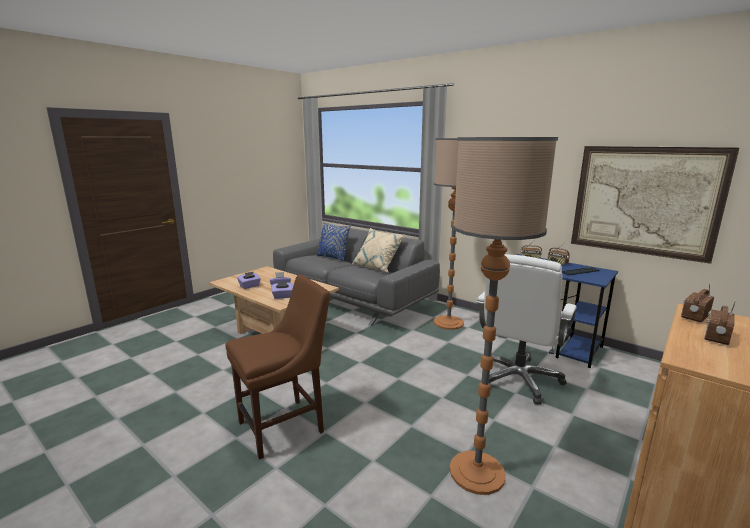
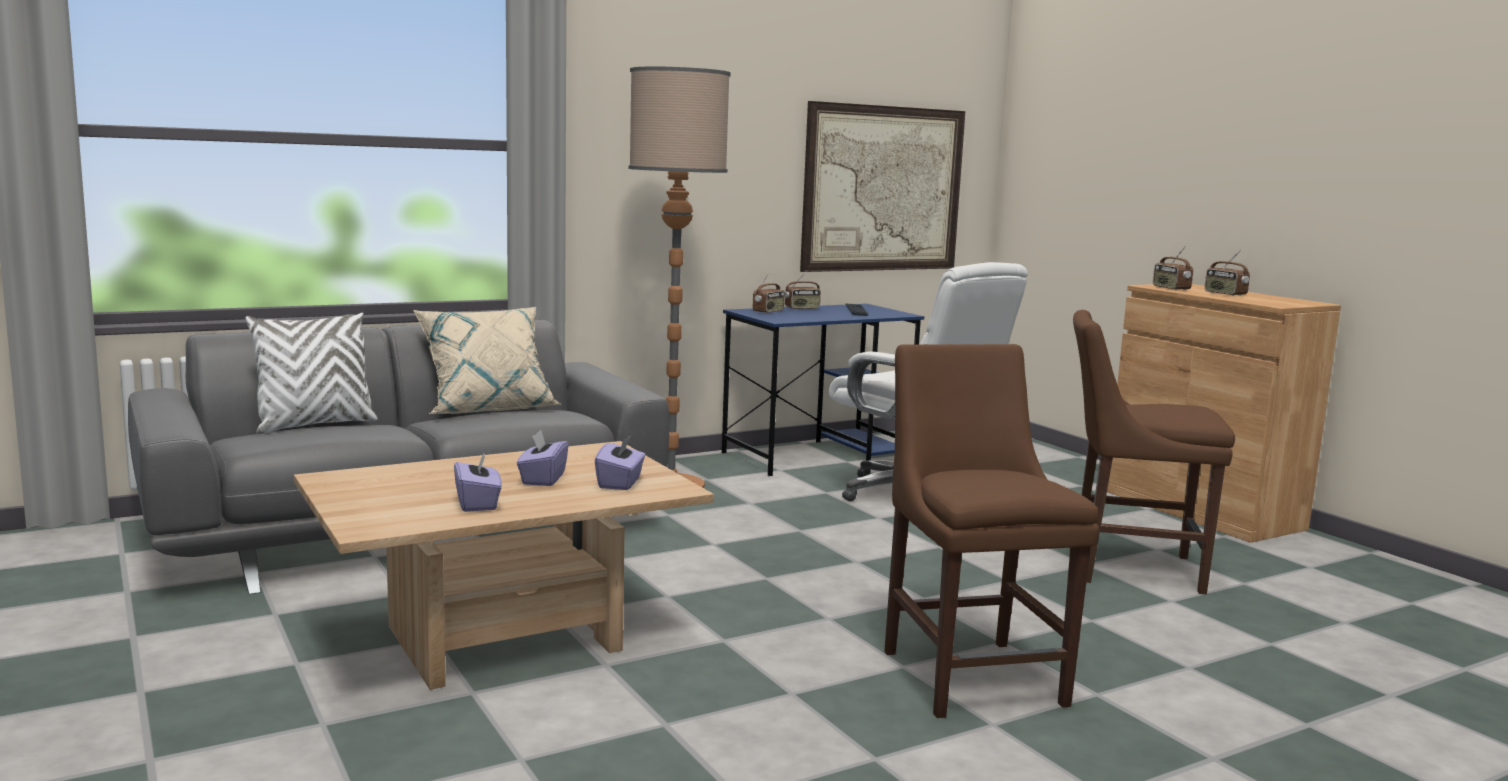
camera: 70 degrees left, 5 degrees down
(333, 257) = (315, 425): blue pillow -> white pillow
(477, 472) = (1128, 568): floor lamp -> brown chair

